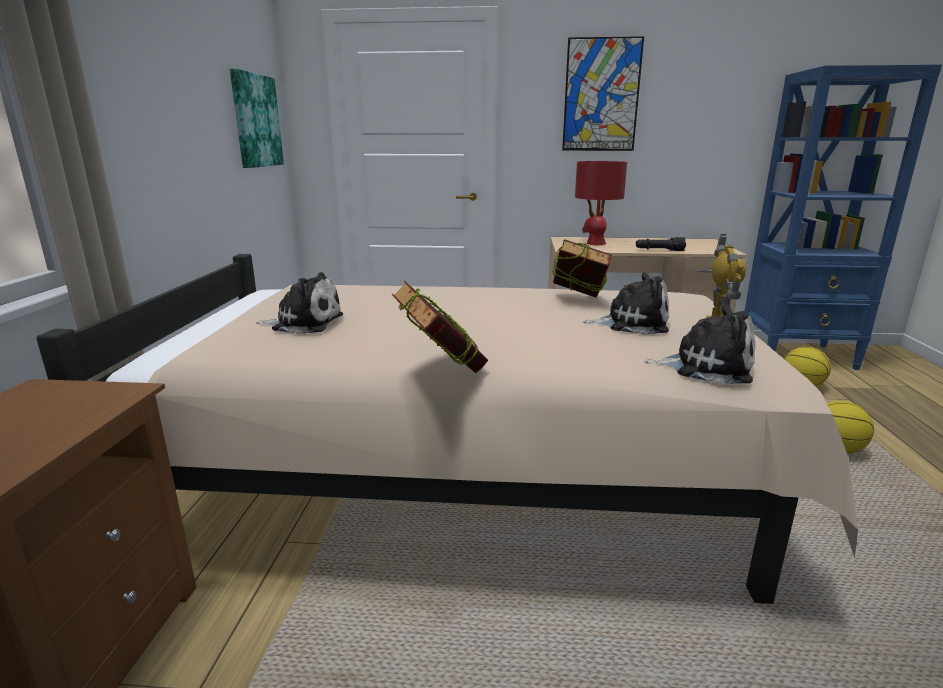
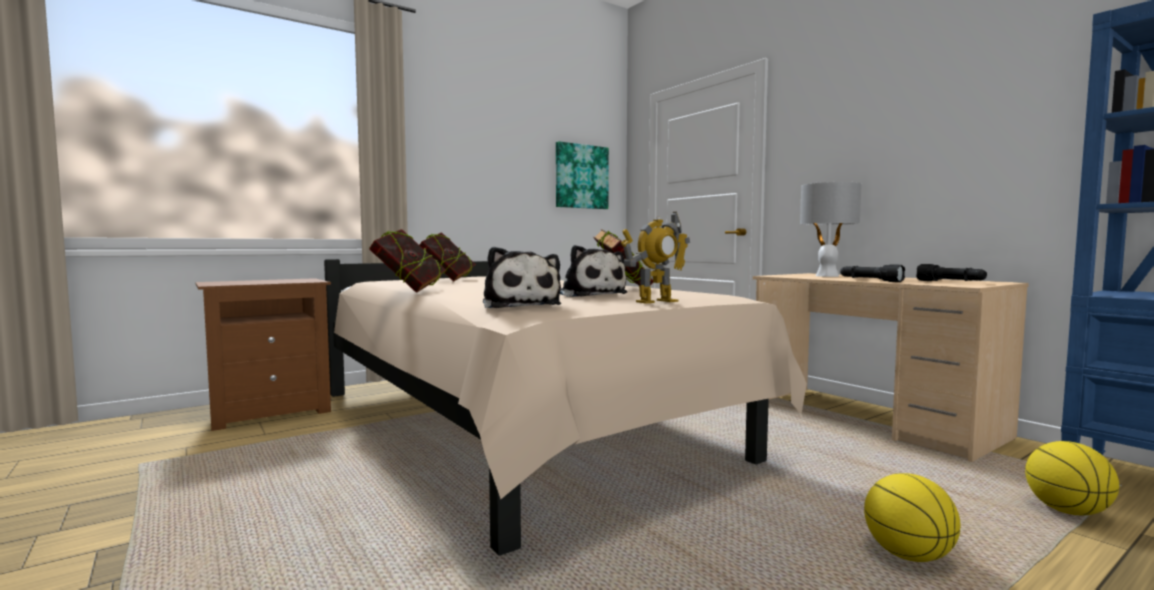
camera: 50 degrees right, 15 degrees down
(304, 323) = (447, 280): plush toy -> book
(595, 243) = (827, 276): red table lamp -> grey table lamp
(601, 95) = (863, 118): picture -> none
(696, 245) = (950, 282): none -> black flashlight

